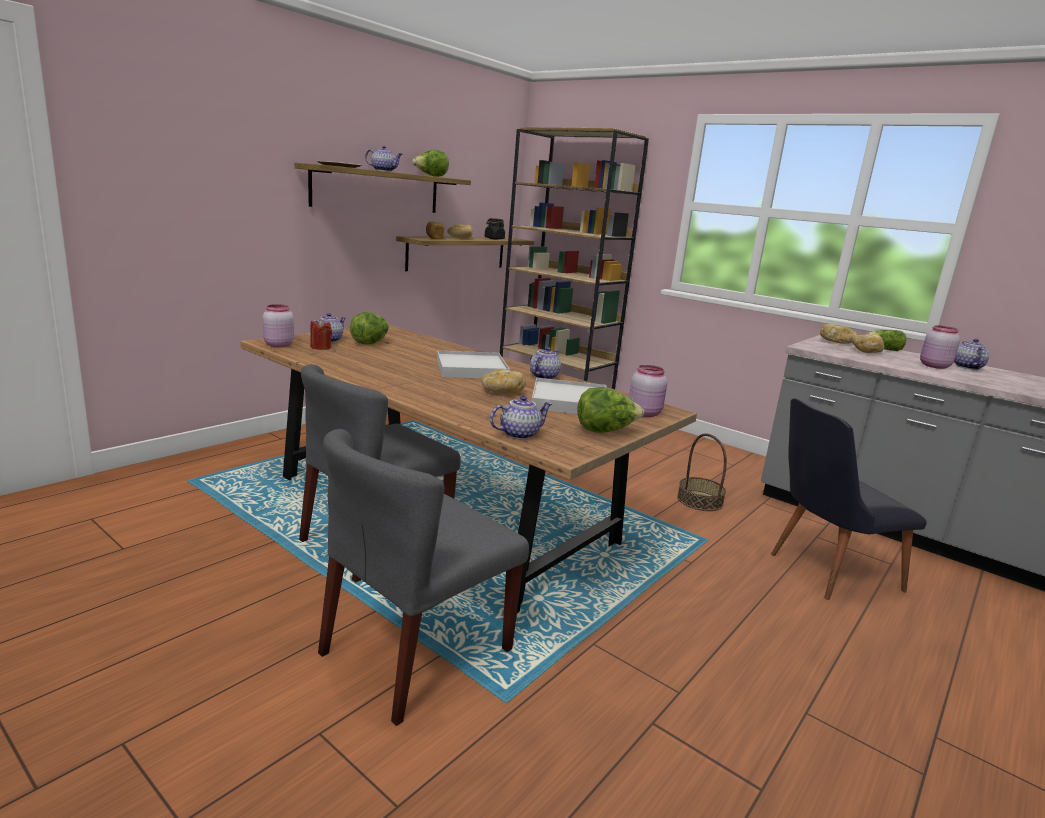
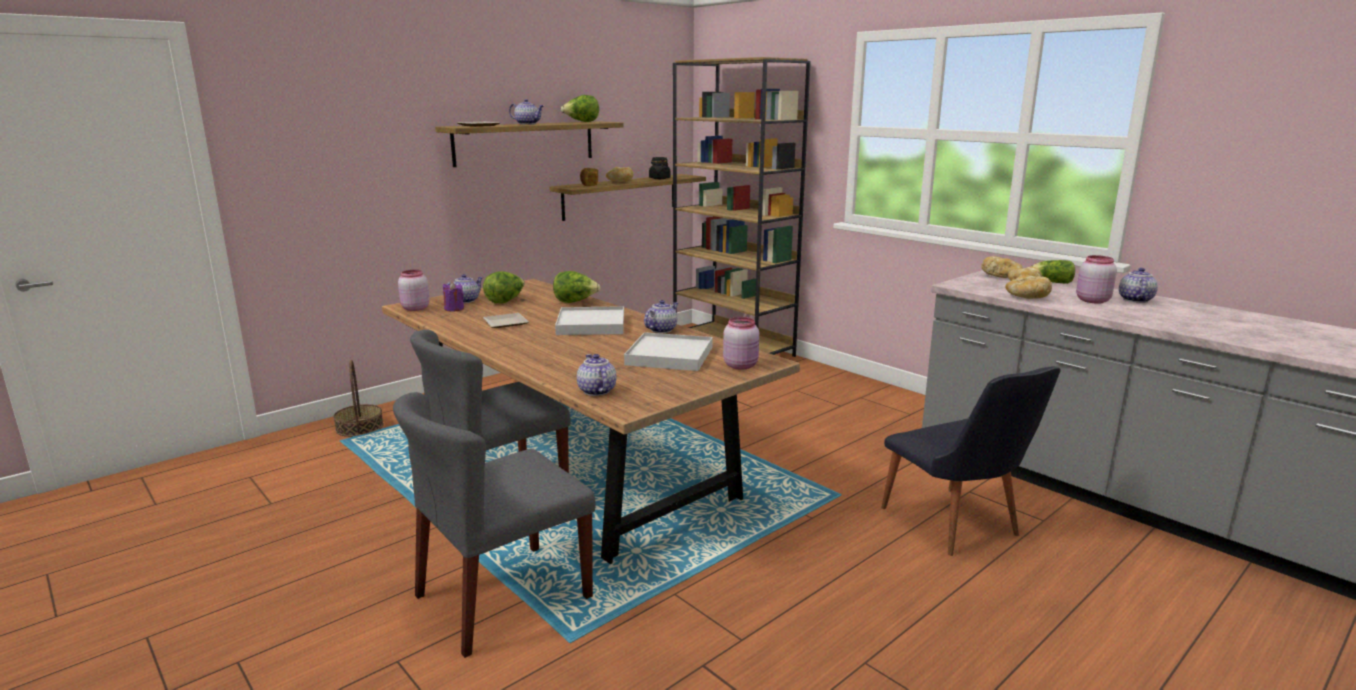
camera: 10 degrees right, 0 degrees up
(320, 347) = (454, 309): red candle -> purple candle
(385, 363) = (507, 323): none -> plate
(502, 392) = (606, 349): bread -> bread (1027, 297)
(519, 434) = (595, 391): teapot -> teapot turned 90 degrees counterclockwise
(605, 431) = (685, 385): lettuce -> lettuce (575, 302)
(699, 500) = (851, 454): basket -> basket (359, 427)
(823, 571) = (957, 527): black chair -> black chair turned 105 degrees counterclockwise

